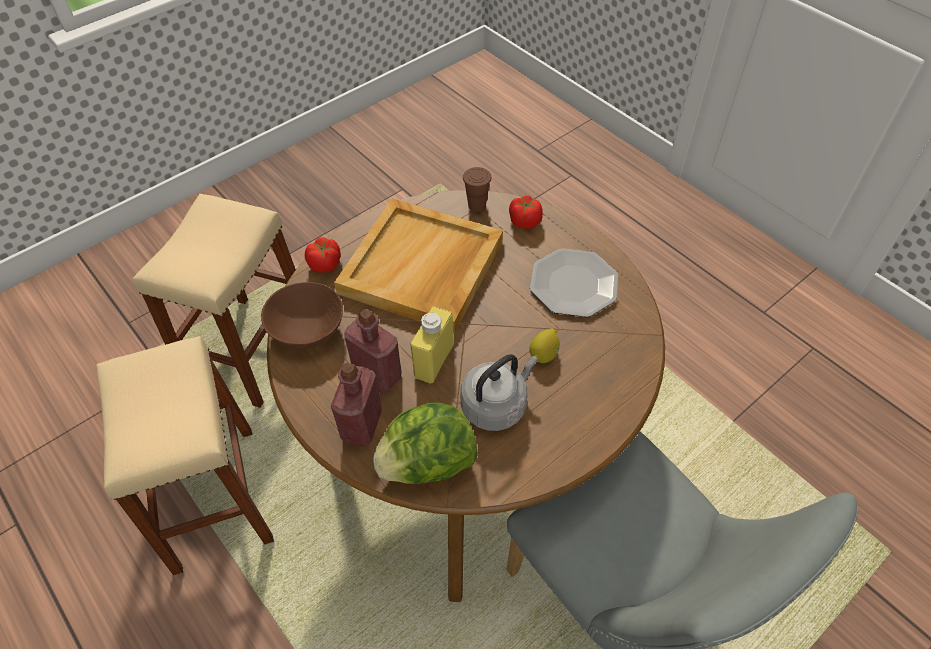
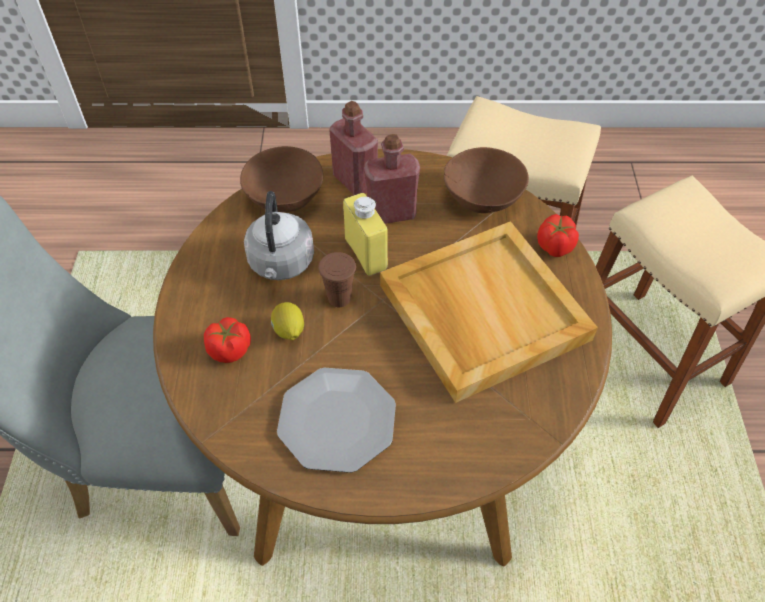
camera: 130 degrees right, 0 degrees up
(427, 463) = (283, 197): lettuce -> brown bowl
(477, 205) = (535, 421): brown cup -> brown cup (339, 298)
(524, 221) = (467, 449): tomato -> tomato (230, 349)

